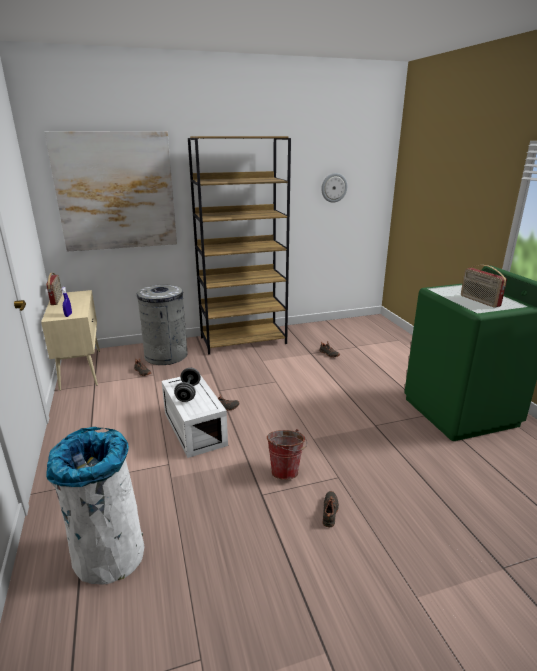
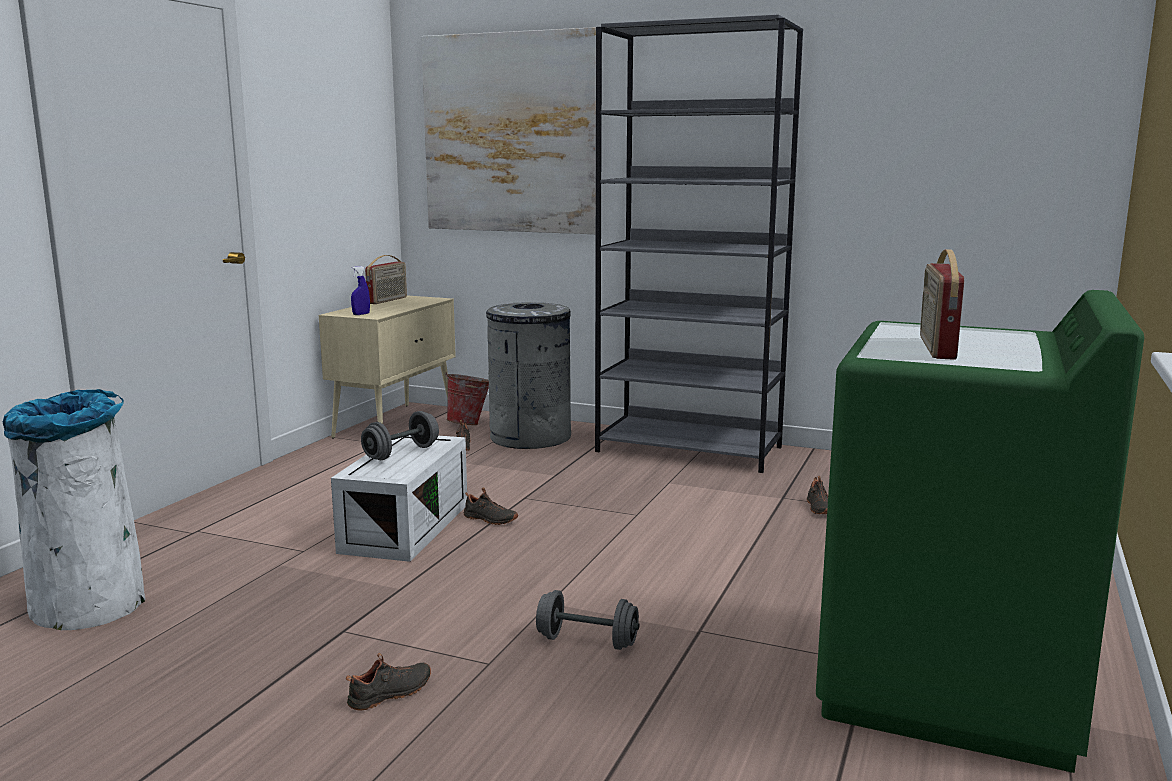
camera: 40 degrees right, 10 degrees down
(243, 340) = (690, 449): brown bookcase -> grey bookcase
(286, 470) = (430, 621): bucket -> bucket (470, 424)
(334, 187) = (949, 138): wall clock -> none
(352, 449) = (587, 641): none -> grey dumbbell

